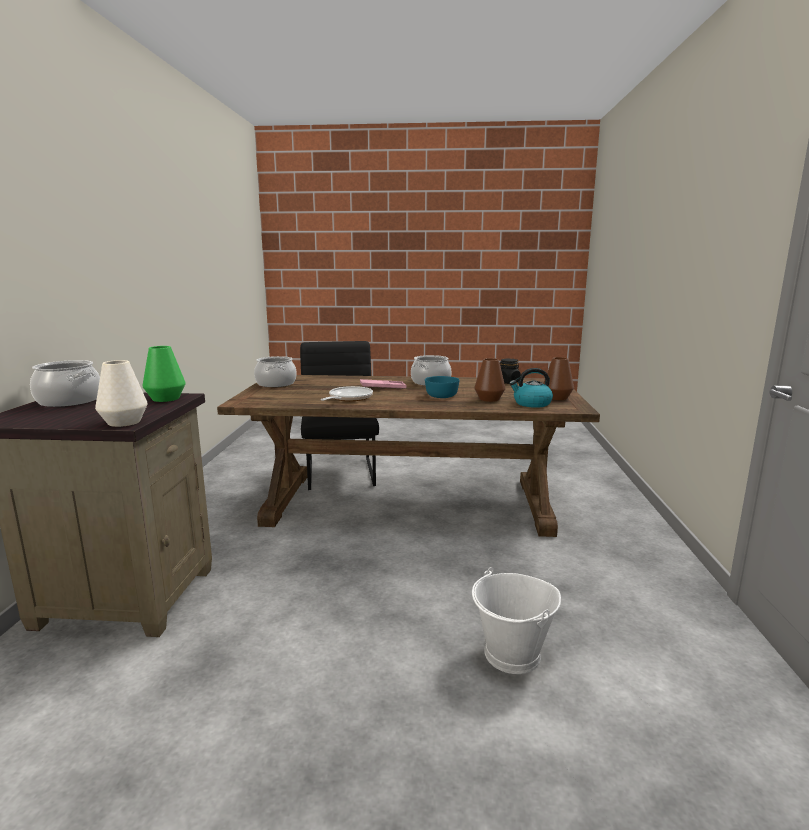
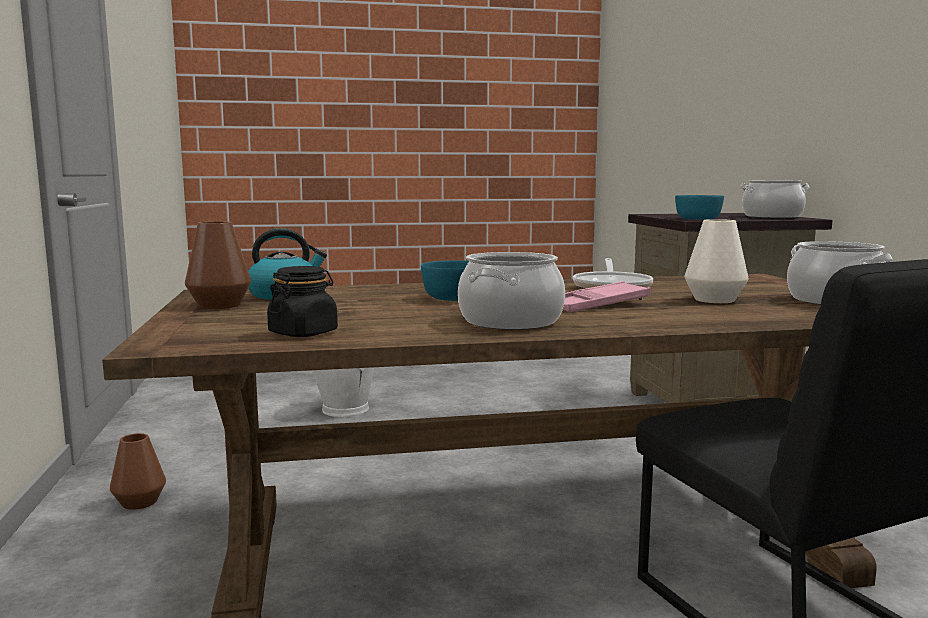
camera: 165 degrees right, 5 degrees down
(124, 422) = (654, 214): white vase -> white vase (714, 300)
(165, 399) = (698, 219): green vase -> turquoise bowl
(489, 399) = (361, 297): brown vase -> brown vase (139, 502)

